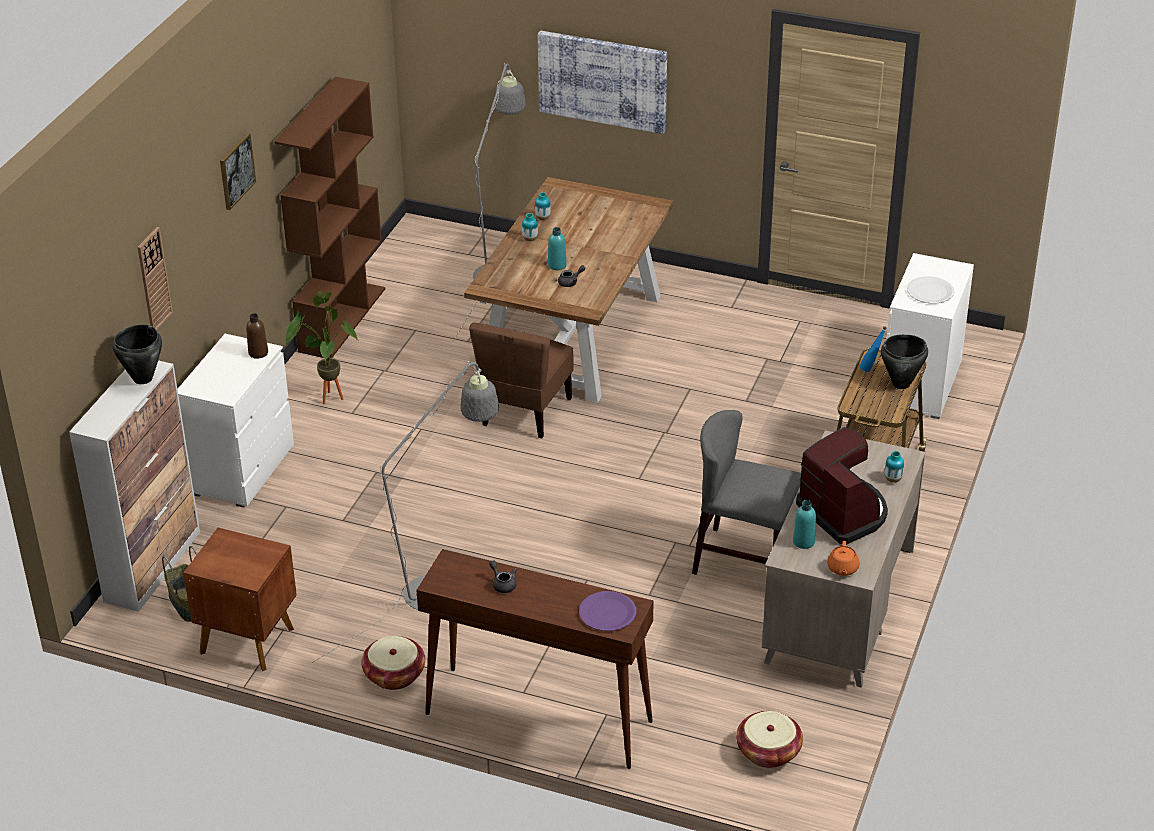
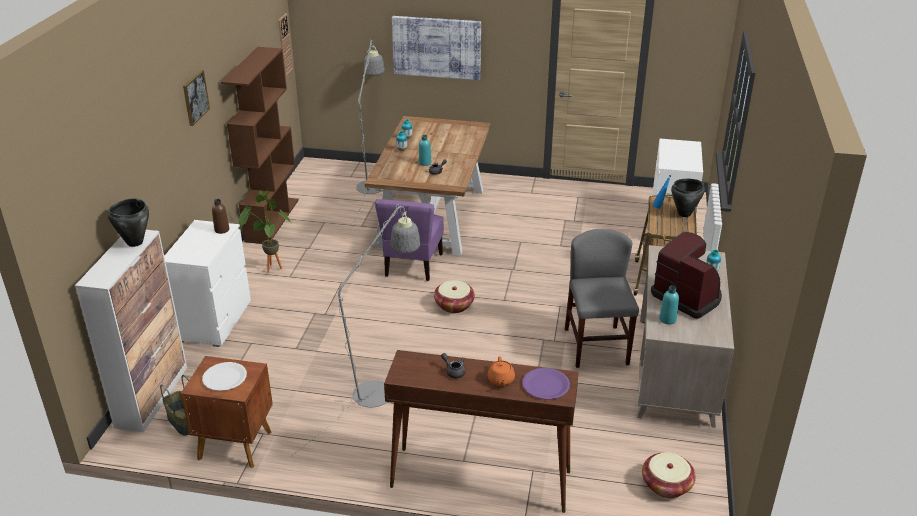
camera: 10 degrees left, 5 degrees down
(154, 280) = (138, 169): wall clock -> wall clock (284, 44)
(394, 675) = (358, 459): basket -> basket (454, 305)
(525, 412) = (412, 265): brown chair -> purple chair
(744, 560) = (596, 346): grey chair -> grey chair turned 75 degrees clockwise
(842, 569) = (704, 335): orange teapot -> orange teapot (501, 380)
(930, 291) = (681, 158): white plate -> white plate (225, 377)

